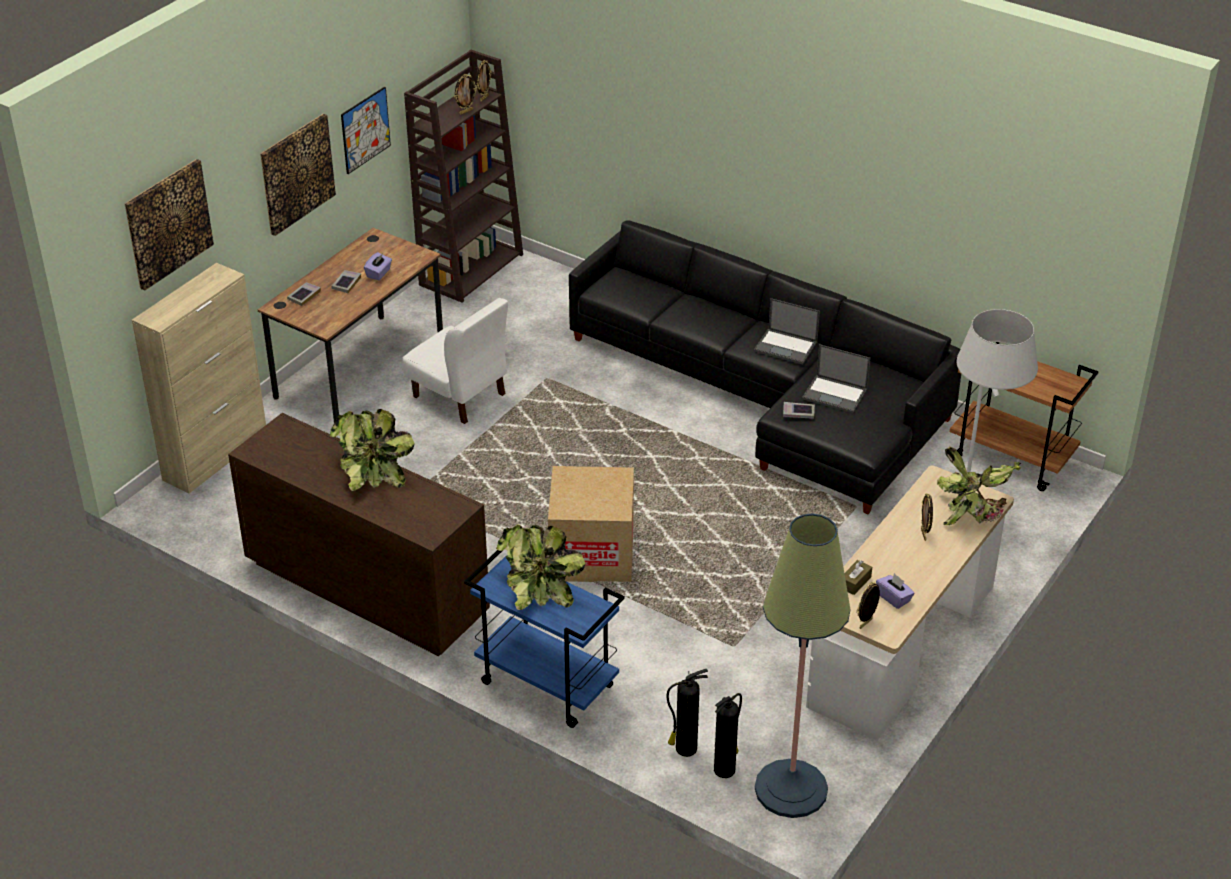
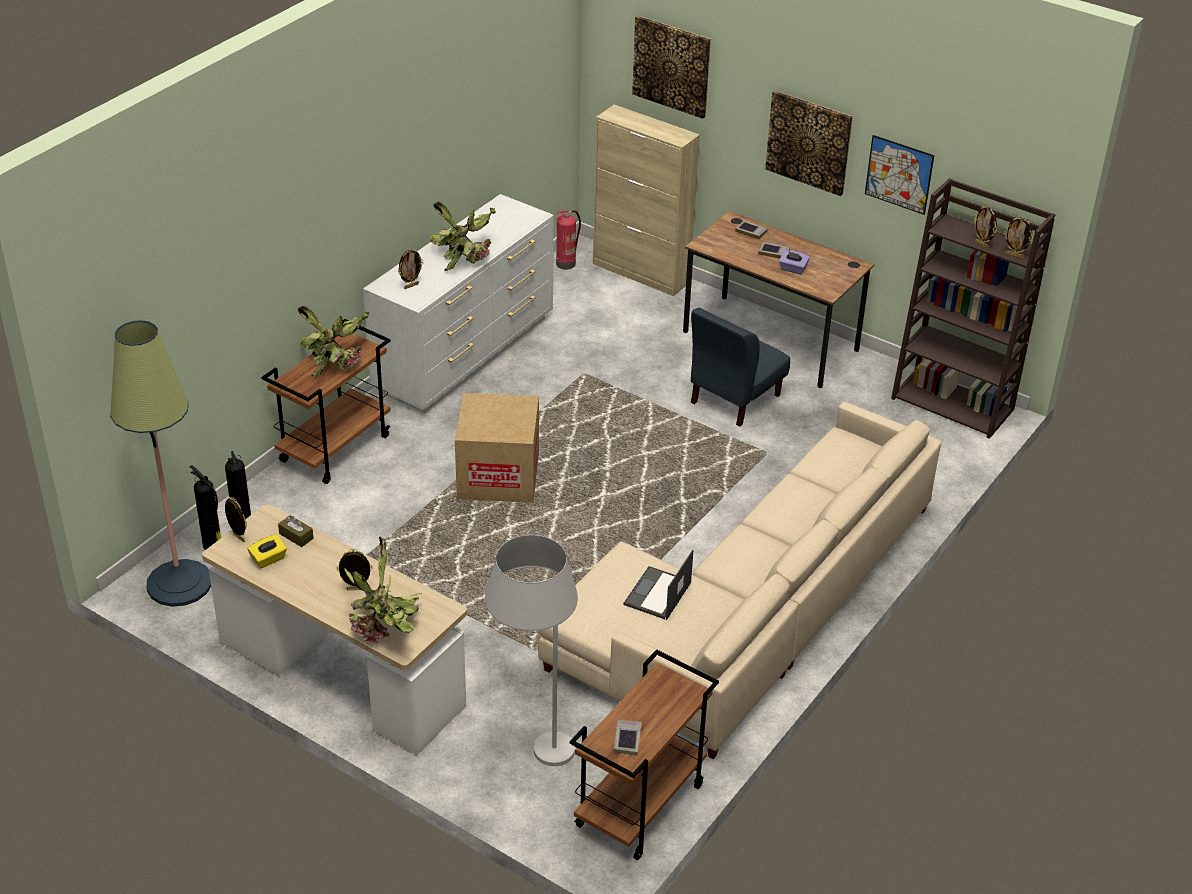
camera: 90 degrees right, 0 degrees up
(184, 514) = (566, 263): none -> fire extinguisher
(366, 589) = (466, 354): brown dresser -> white dresser
(429, 512) = (411, 286): none -> picture frame
(459, 395) = (734, 399): white chair -> blue chair
(545, 685) = (335, 448): blue cart -> brown cart
(769, 394) = (751, 610): black sofa -> beige sofa
(786, 346) = (745, 564): laptop -> none
(798, 413) = (625, 564): book -> book (627, 740)
(894, 598) = (268, 559): purple tissue box -> yellow tissue box

